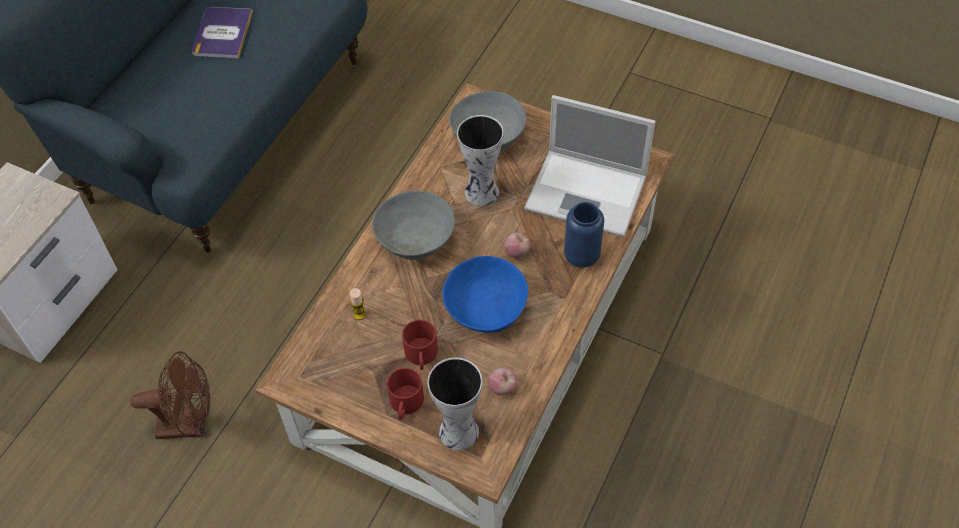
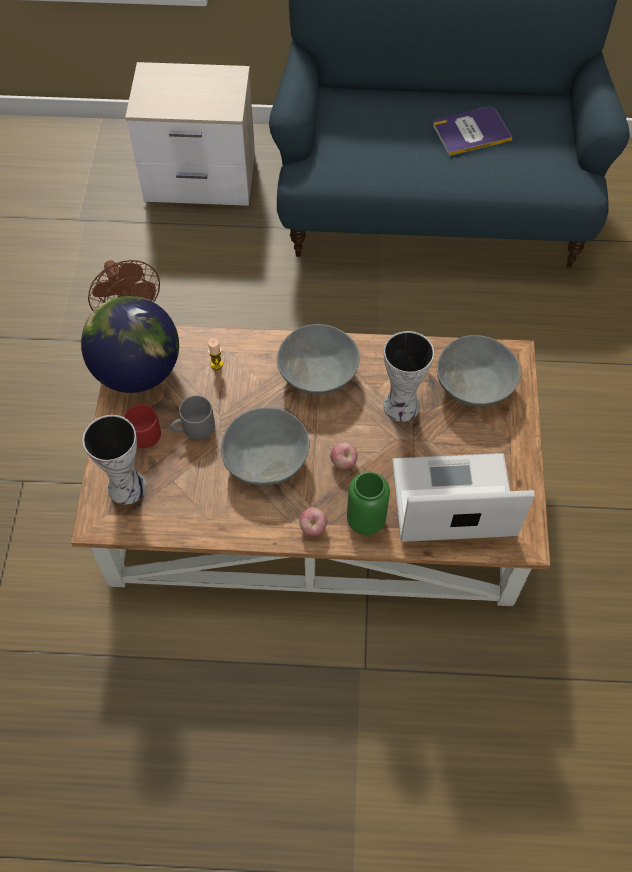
camera: 65 degrees right, 5 degrees up
(329, 384) = (138, 372): none -> globe
(422, 356) = (193, 428): red mug -> grey mug
(485, 308) = (266, 459): blue bowl -> grey bowl
(502, 388) = (185, 505): apple -> apple (313, 527)
(581, 256) = (366, 520): blue vase -> green vase
(588, 193) = (450, 499): laptop -> laptop turned 90 degrees clockwise

